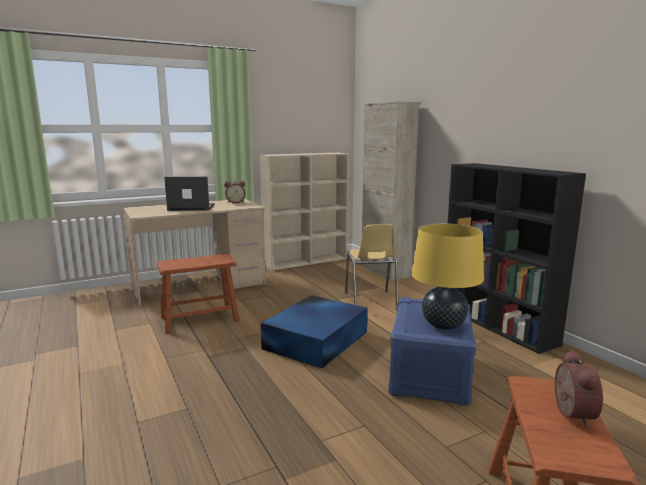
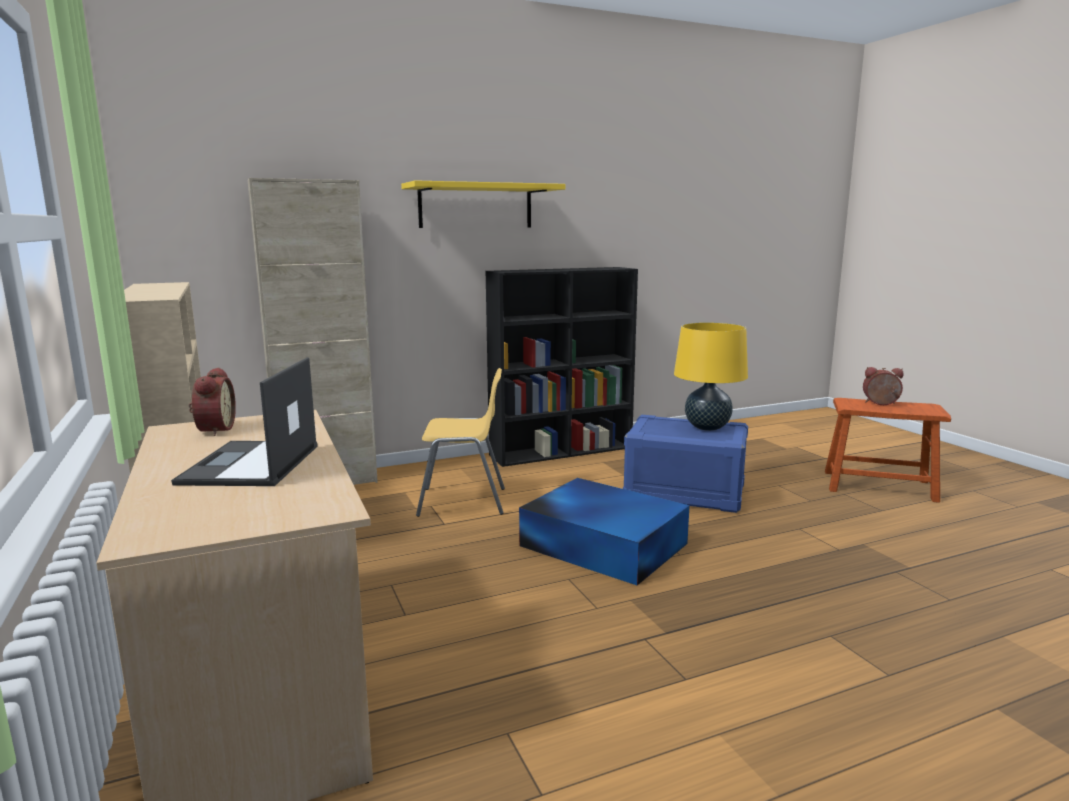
camera: 85 degrees left, 0 degrees up
(200, 319) = (498, 658): brown stool -> none
(479, 114) = (476, 206): none -> yellow shelf

